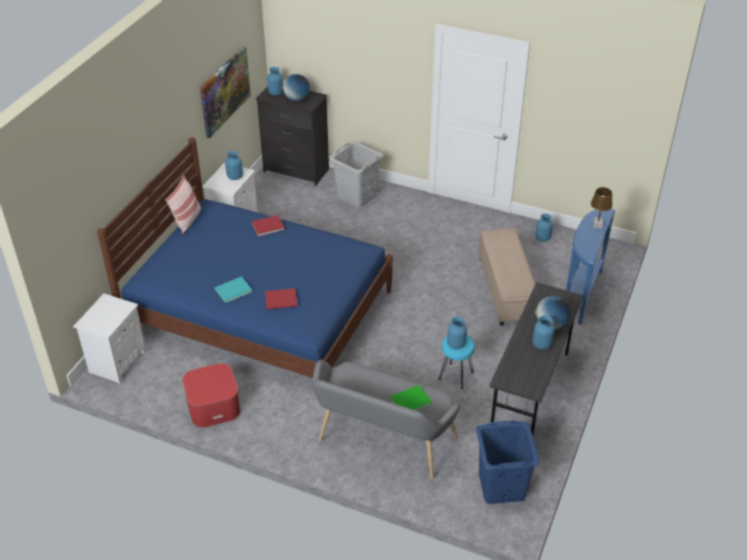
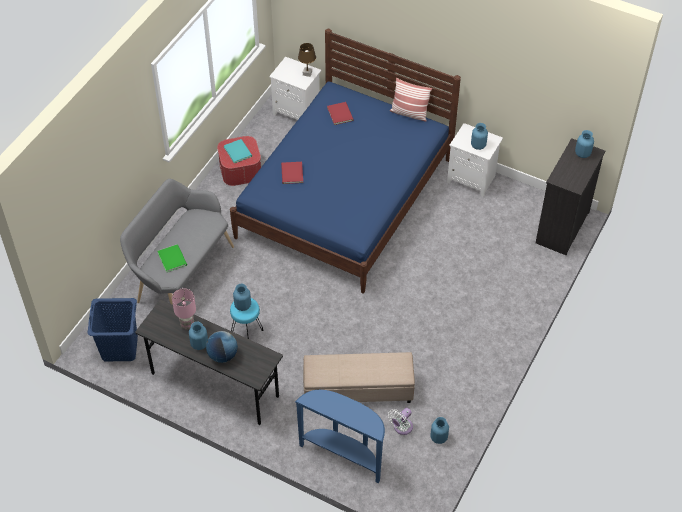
camera: 95 degrees right, 10 degrees up
(225, 91) = (531, 93): picture -> none
(232, 290) = (308, 142): turquoise book -> turquoise book (238, 151)
(266, 226) = (394, 165): red book -> red book (340, 113)
(296, 99) = (570, 170): globe -> none
(357, 196) = (517, 277): grey laundry basket -> none
(519, 357) = (187, 325): none -> pink table lamp
(540, 260) = (401, 428): none -> white fan
(597, 225) = (354, 418): brown table lamp -> brown table lamp (307, 73)

